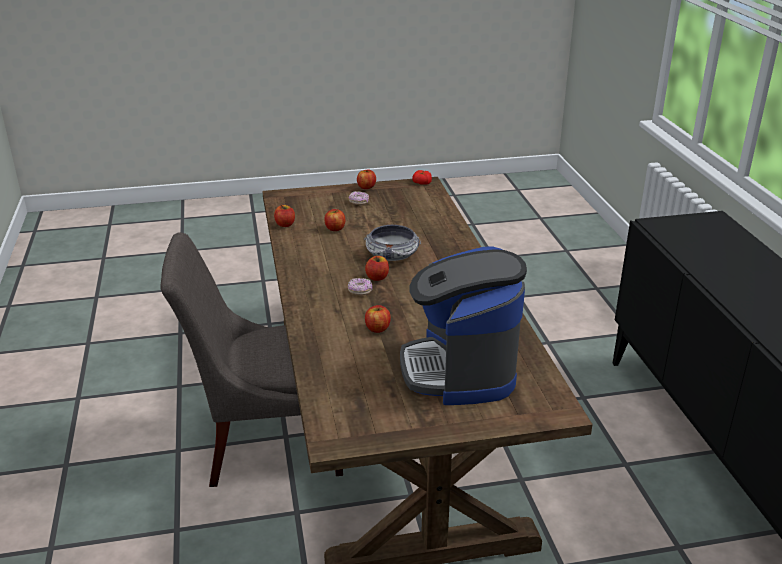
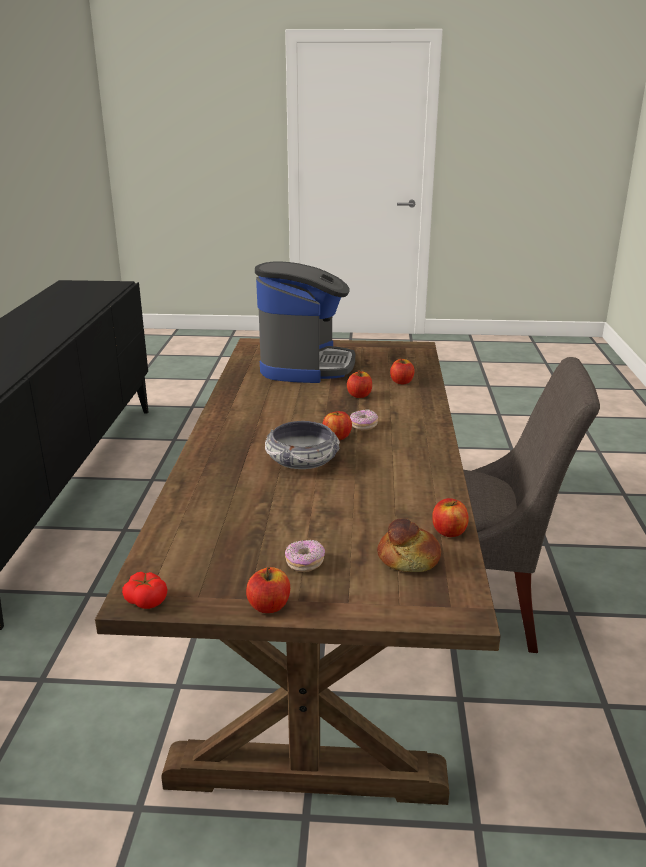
camera: 165 degrees left, 5 degrees down
(306, 210) = (409, 559): none -> bread
(335, 228) = (367, 512): apple -> apple (401, 382)

